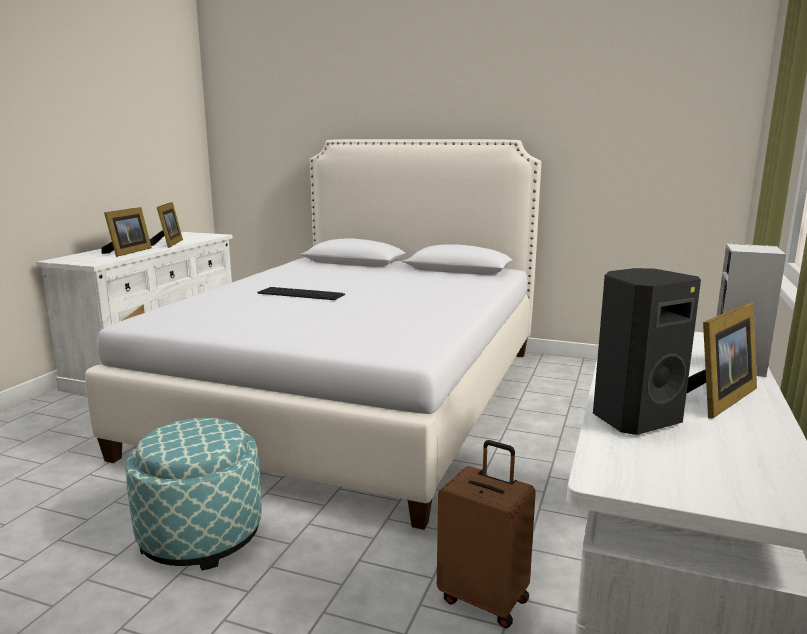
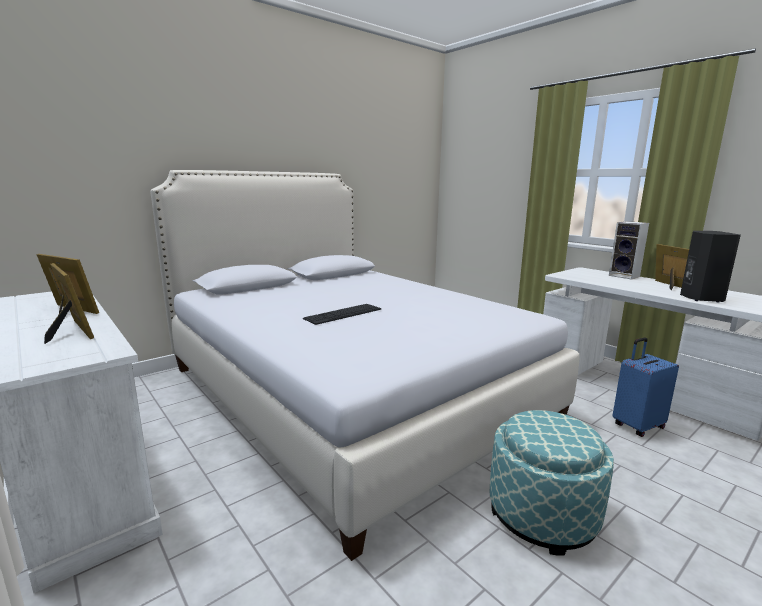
camera: 60 degrees left, 0 degrees up
(485, 598) = (637, 426): brown suitcase -> blue suitcase

